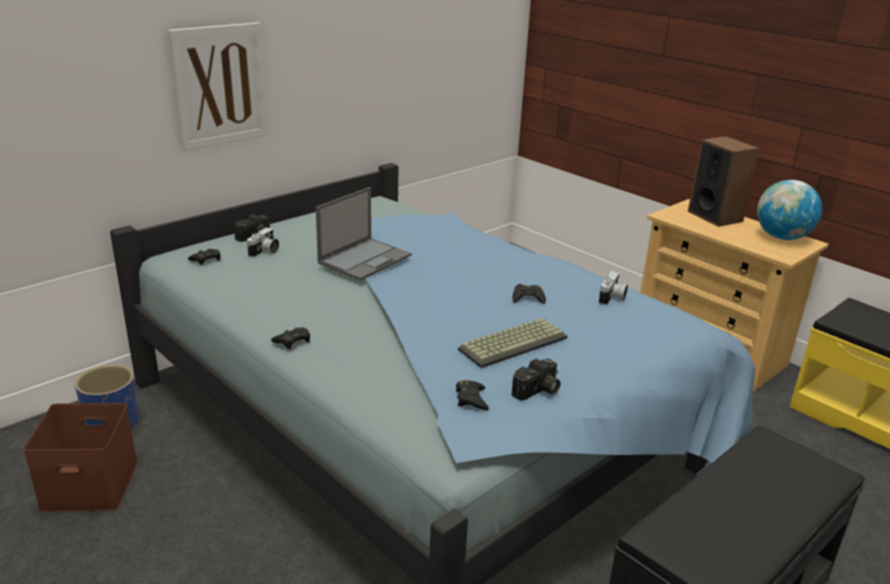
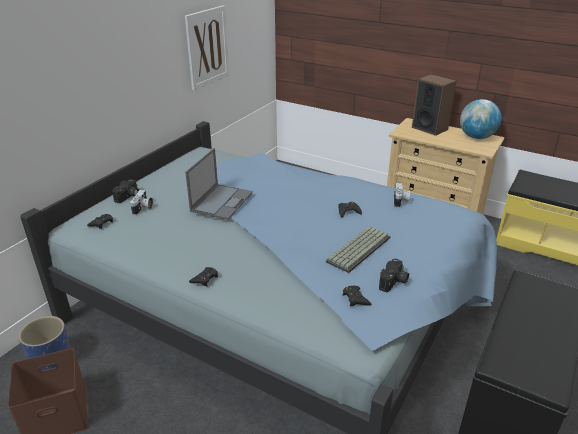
camera: 15 degrees left, 5 degrees up
(220, 85) = (82, 86): picture -> picture (207, 47)

